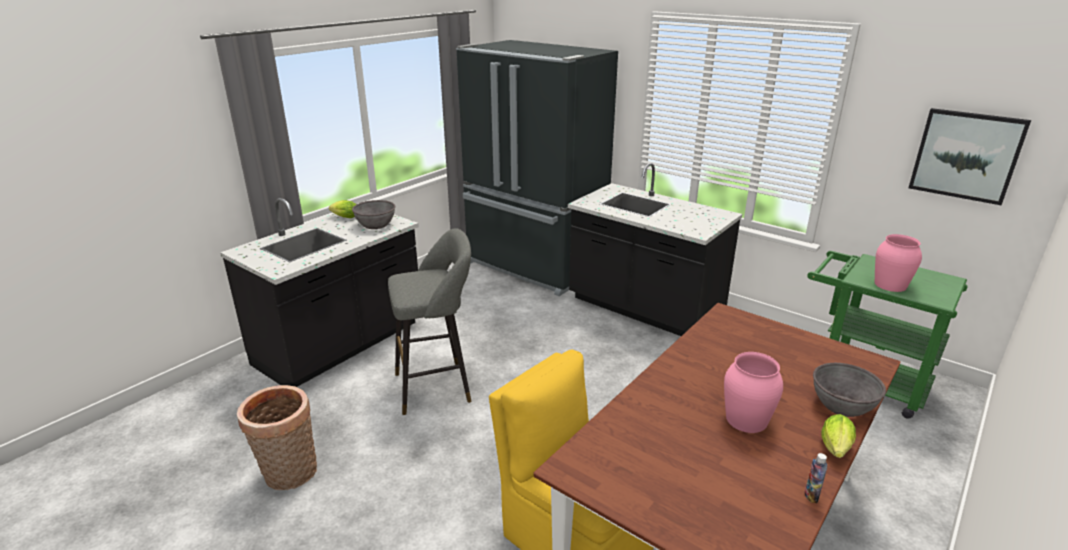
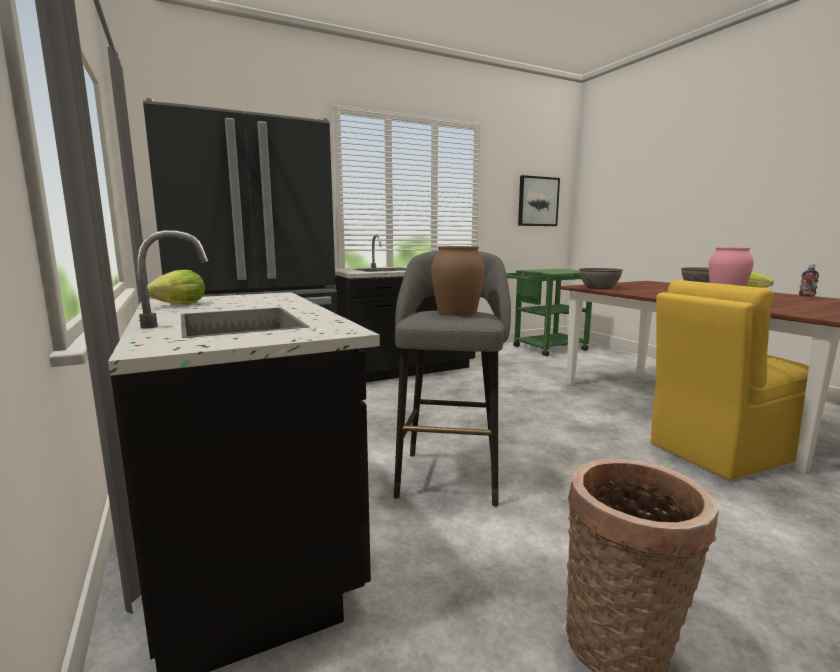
camera: 65 degrees left, 15 degrees down
(376, 225) = (255, 299): grey bowl -> grey bowl (599, 288)
(429, 283) = (457, 312): none -> brown vase
(890, 285) = (561, 271): pink vase -> none

